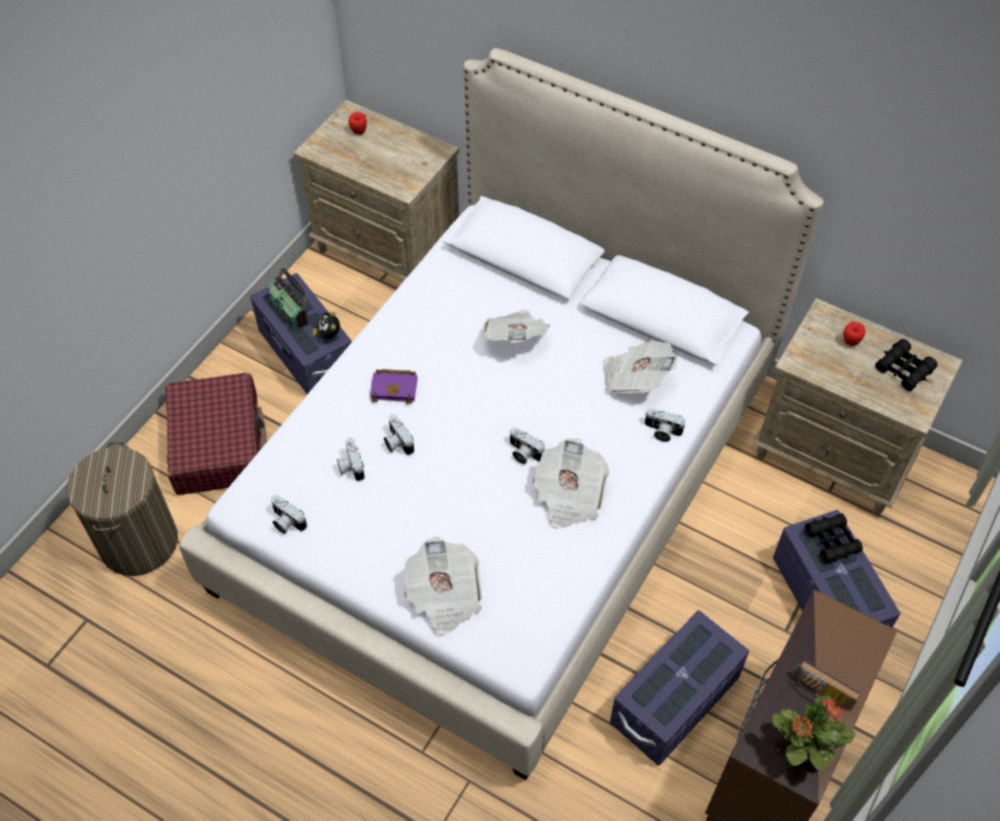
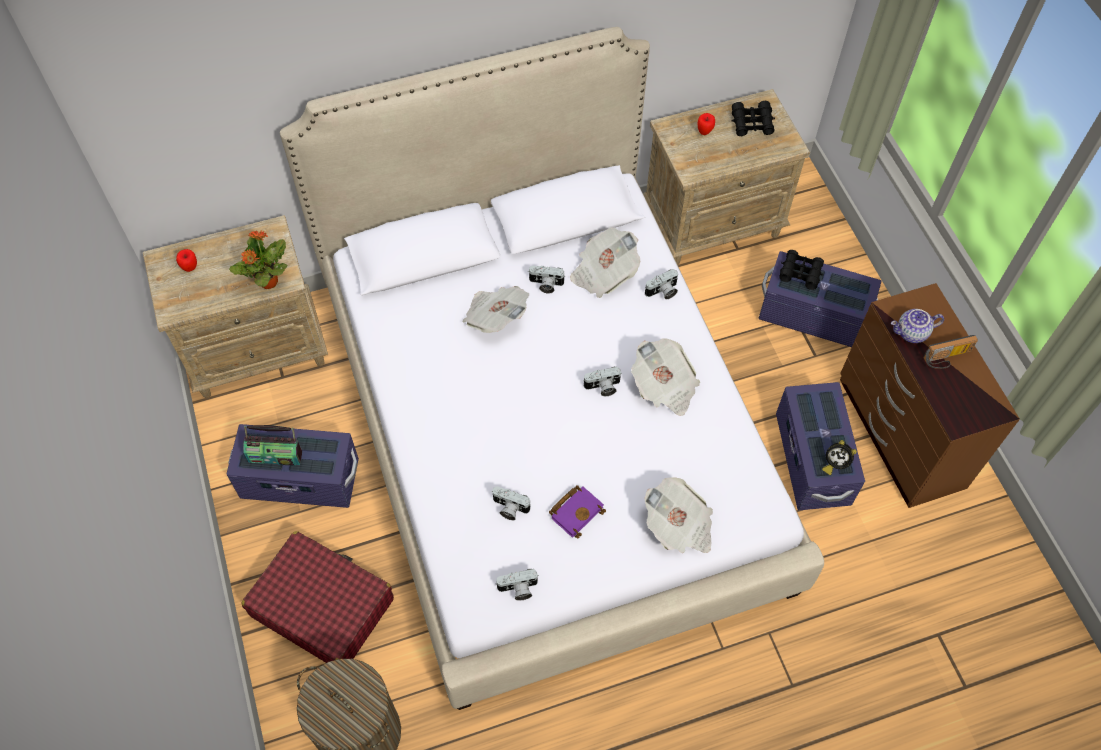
camera: 50 degrees left, 5 degrees up
(328, 335) = (328, 445): alarm clock -> alarm clock (834, 463)
(395, 388) = (464, 427): purple book -> purple book (576, 511)
(397, 442) = (517, 461): camera -> camera (545, 284)
(801, 749) = (977, 398): potted plant -> potted plant (268, 282)
(814, 645) = (911, 333): none -> teapot

